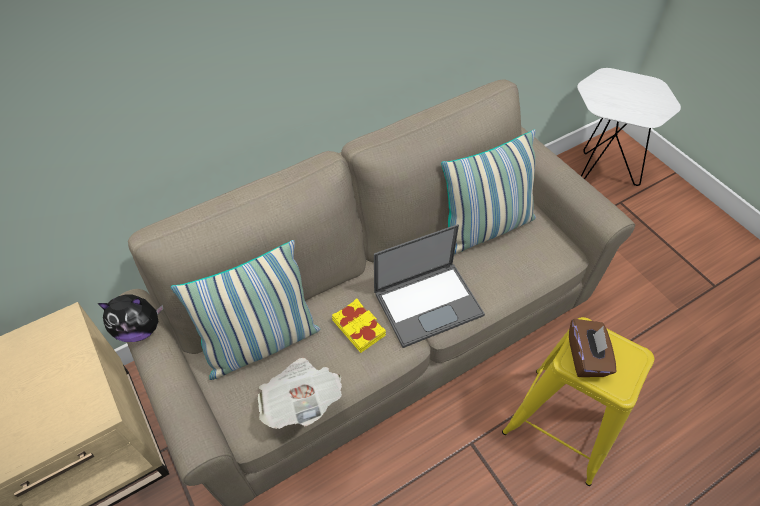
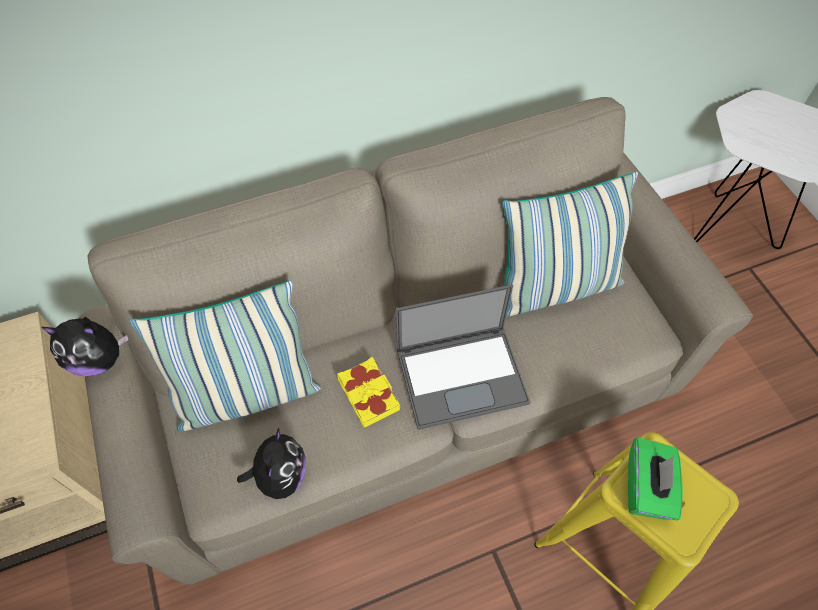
camera: 10 degrees right, 5 degrees up
(301, 400) = (280, 476): newspaper -> plush toy
(586, 357) = (647, 488): brown tissue box -> green tissue box

